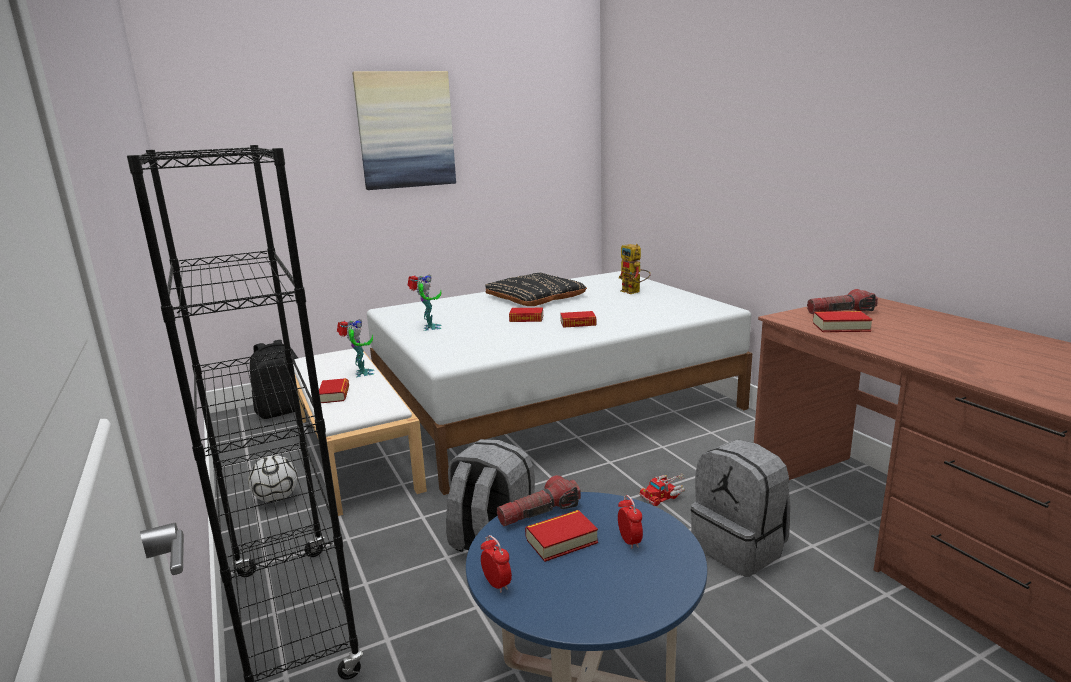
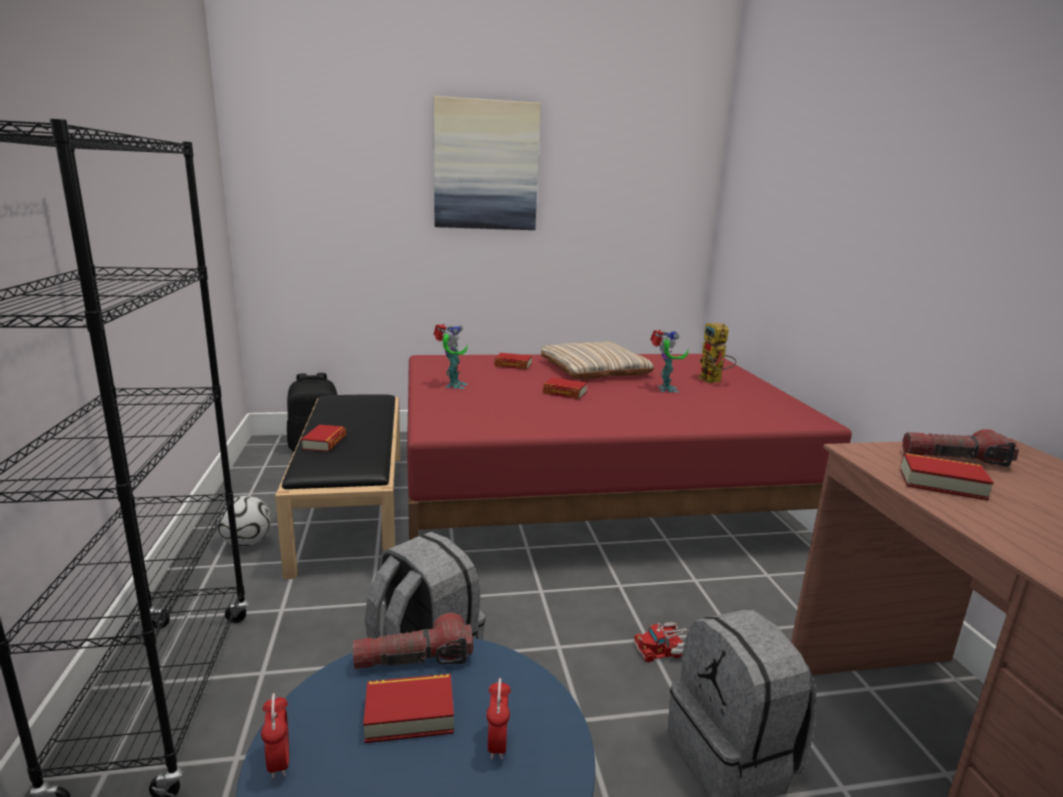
camera: 15 degrees right, 0 degrees up
(355, 452) = (353, 507): white bench -> black bench
(361, 373) = (370, 423): toy robot -> toy robot (664, 389)
(535, 297) = (594, 369): black pillow -> beige pillow
(554, 404) = (593, 496): white bed -> red bed
(578, 323) = (619, 408): book -> book (513, 365)

